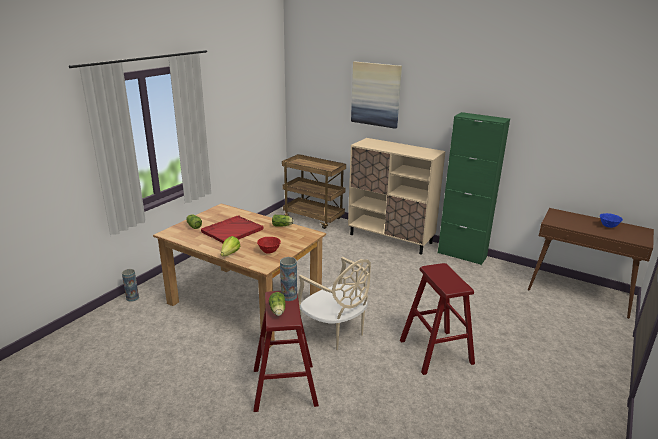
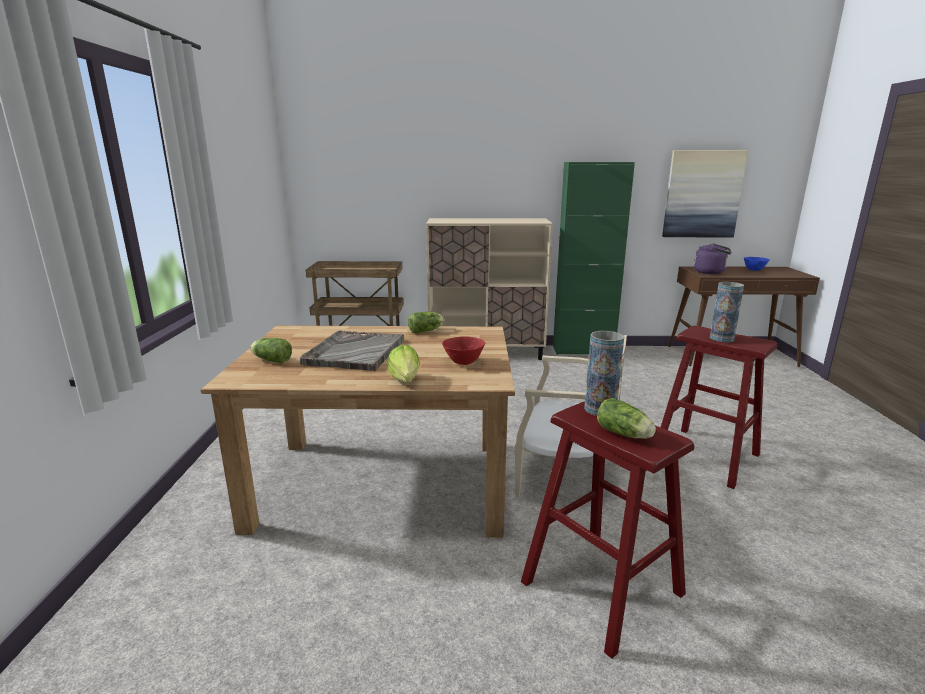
camera: 30 degrees left, 5 degrees down
(132, 298) = (145, 551): vase -> vase (721, 338)
(232, 231) = (354, 352): red tray -> grey tray
(376, 94) = (439, 153): picture -> picture (702, 194)
(562, 220) = (711, 272): none -> purple kettle

